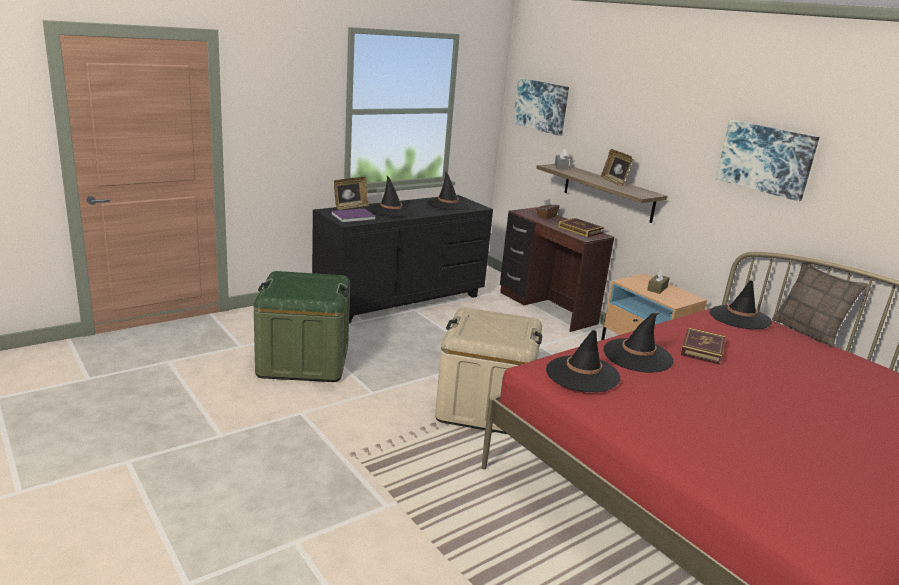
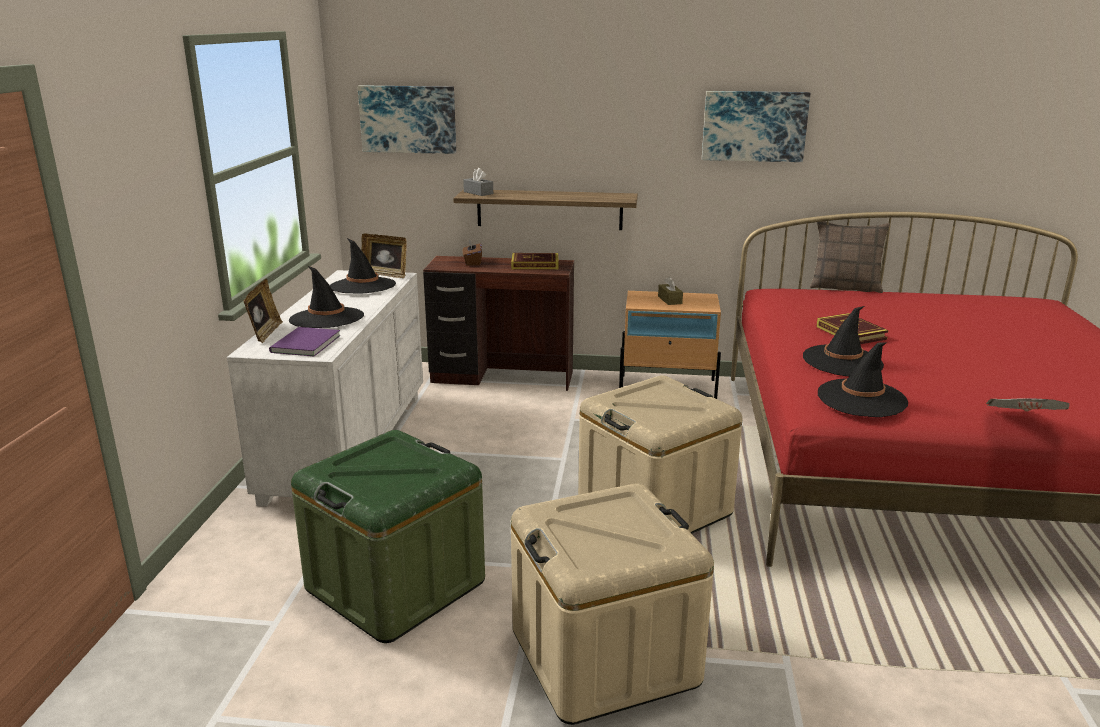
camera: 45 degrees left, 0 degrees up
(320, 440) = (604, 656): none -> beige storage box
(400, 300) = (348, 446): black dresser -> white dresser
(614, 182) = (566, 194): picture frame -> picture frame (385, 274)
(657, 444) = (1022, 423): none -> newspaper
(739, 318) = (800, 295): black hat -> none

